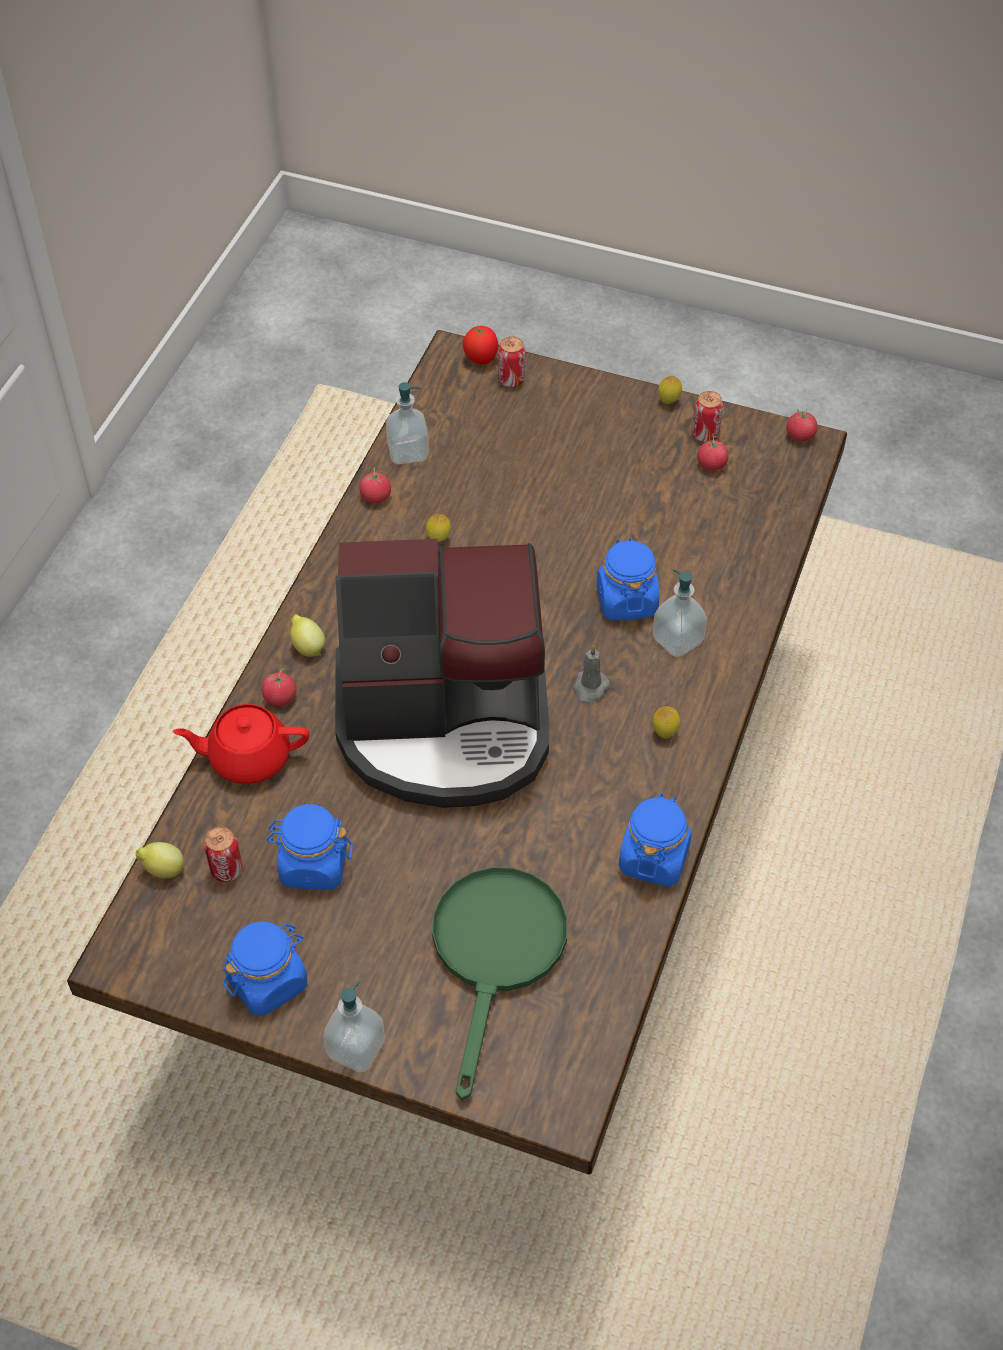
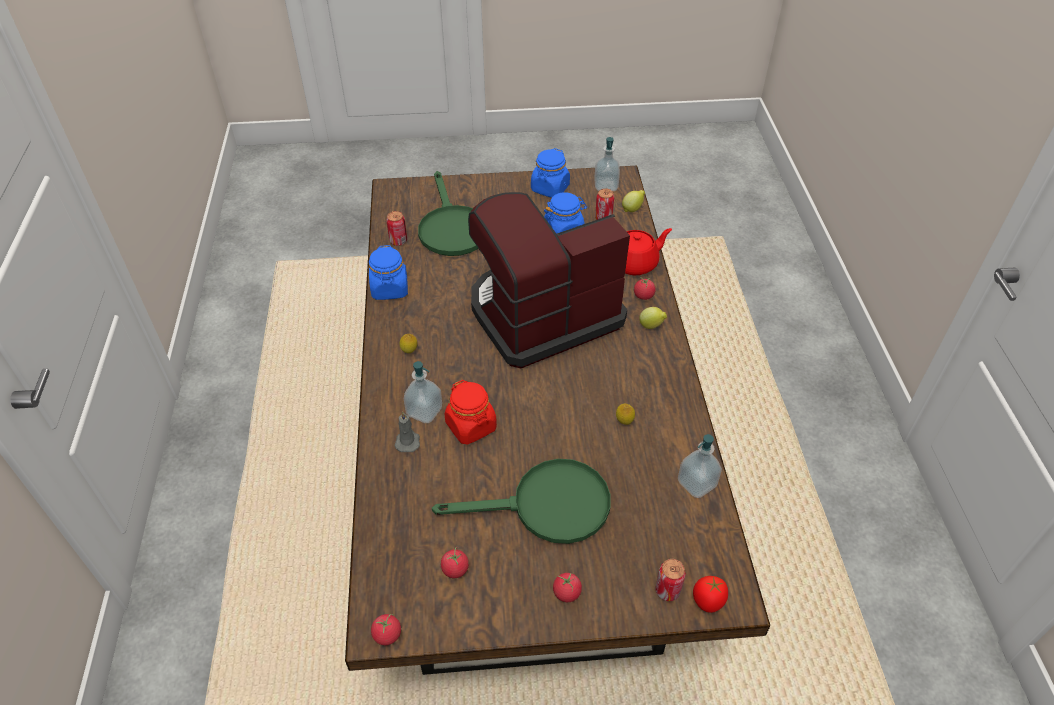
camera: 155 degrees right, 5 degrees down
(356, 1048) = (494, 180): soap dispenser -> soap dispenser (606, 186)
(376, 497) = (690, 438): tomato -> tomato (566, 593)
(584, 486) = (547, 506): none -> green frying pan
(590, 688) = (467, 361): grey candle -> grey candle (407, 441)
(626, 600) = (471, 426): blue jar -> red jar
(668, 402) = (520, 625): lemon -> none
(705, 434) = (472, 600): can -> can (398, 241)

